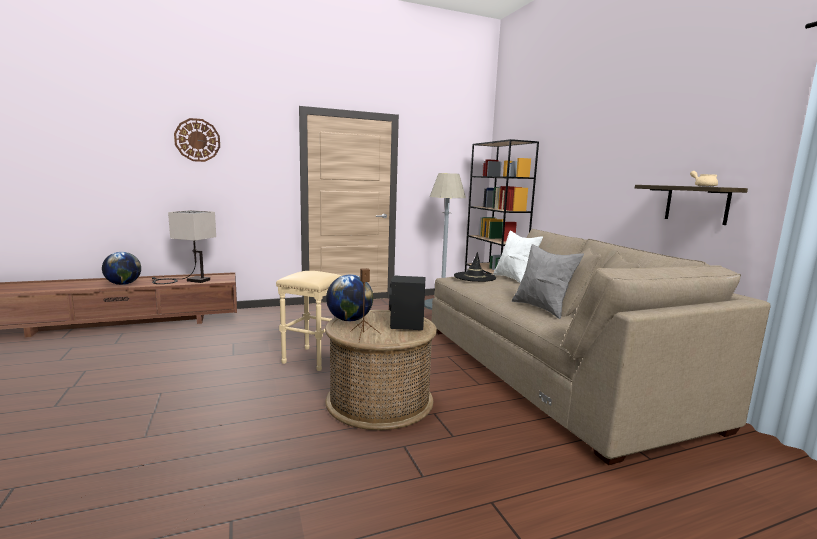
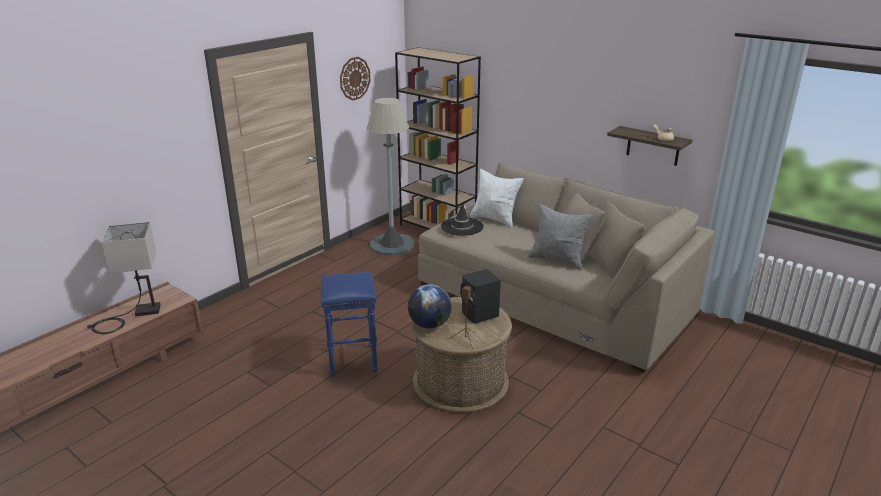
camera: 30 degrees left, 15 degrees up
(123, 284) = (64, 348): globe -> none
(197, 140) = (92, 130): wall clock -> wall clock (354, 78)
(313, 359) = (354, 361): beige stool -> blue stool

